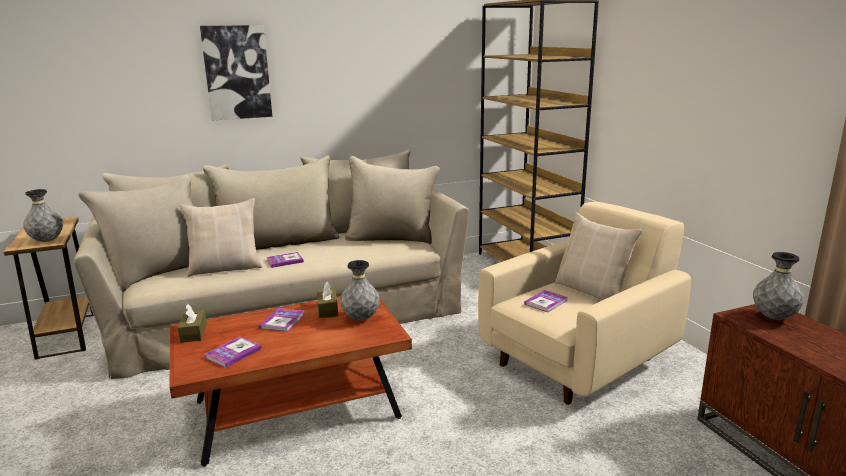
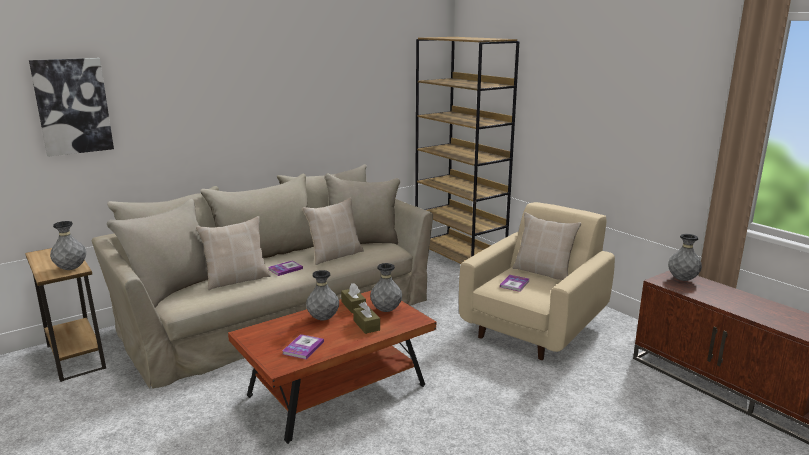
camera: 15 degrees left, 0 degrees up
(193, 333) = (255, 336): brown tissue box -> brown tissue box (366, 325)
(237, 72) = (217, 102): picture -> picture (72, 106)
(282, 321) = (323, 319): book -> grey vase
(349, 250) = (335, 255): none -> beige pillow

